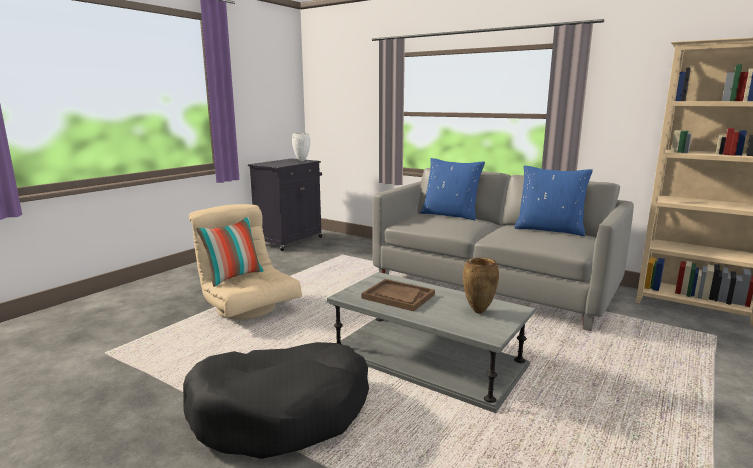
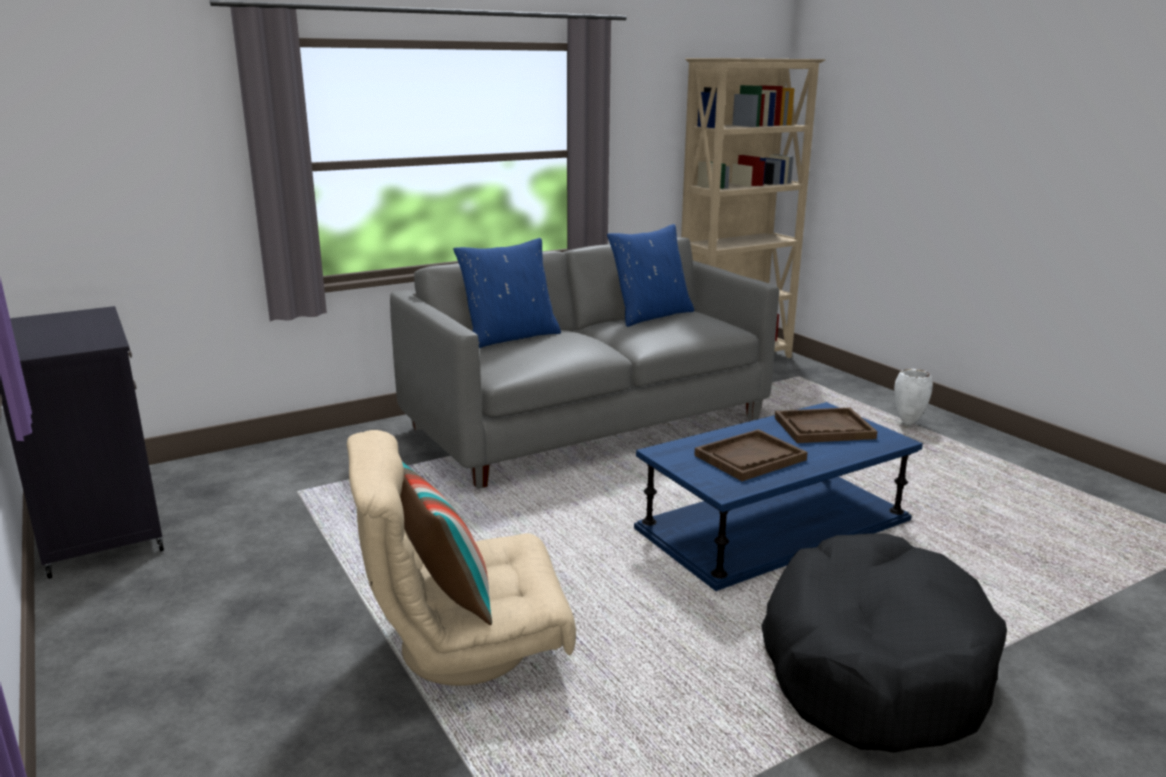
camera: 65 degrees left, 5 degrees up
(302, 161) = (79, 318): white vase -> white vase (907, 423)
(427, 359) = (774, 524): grey coffee table -> blue coffee table
(478, 311) = (823, 428): brown vase -> brown tray

